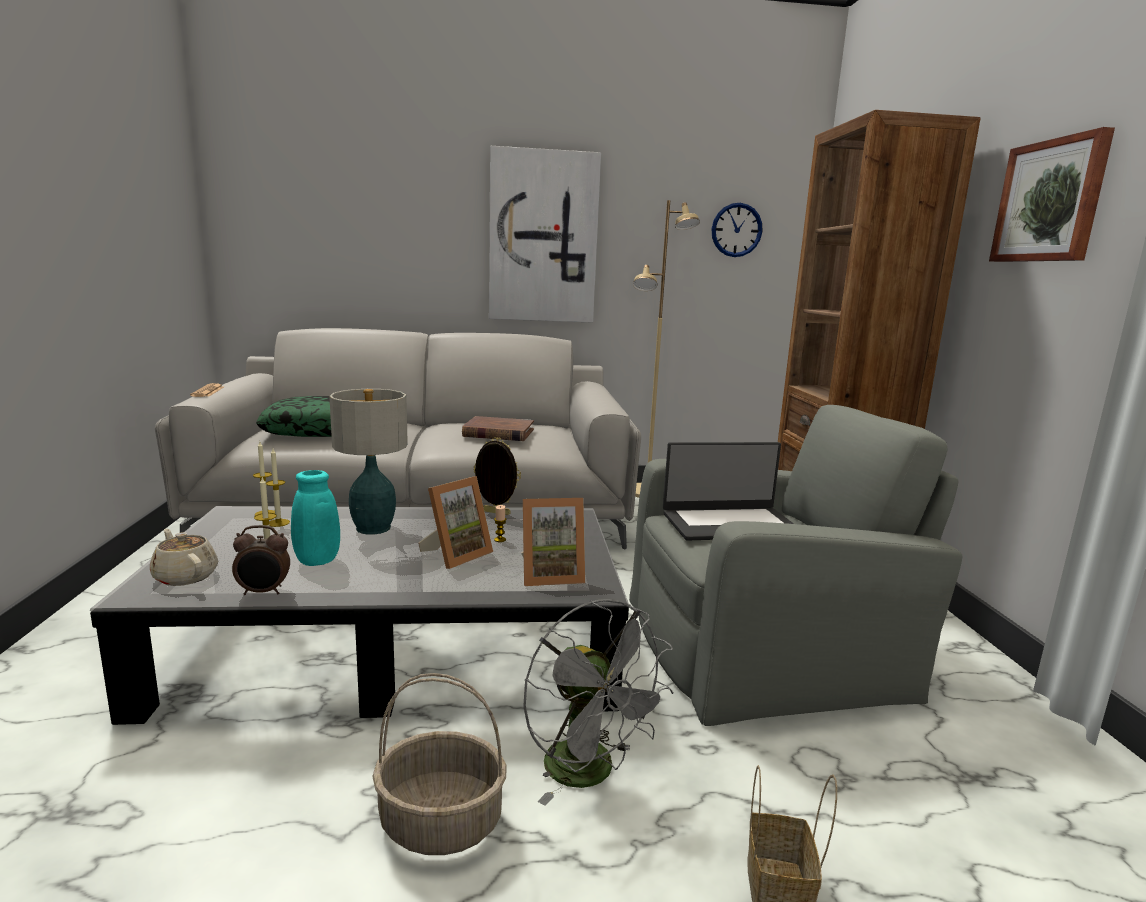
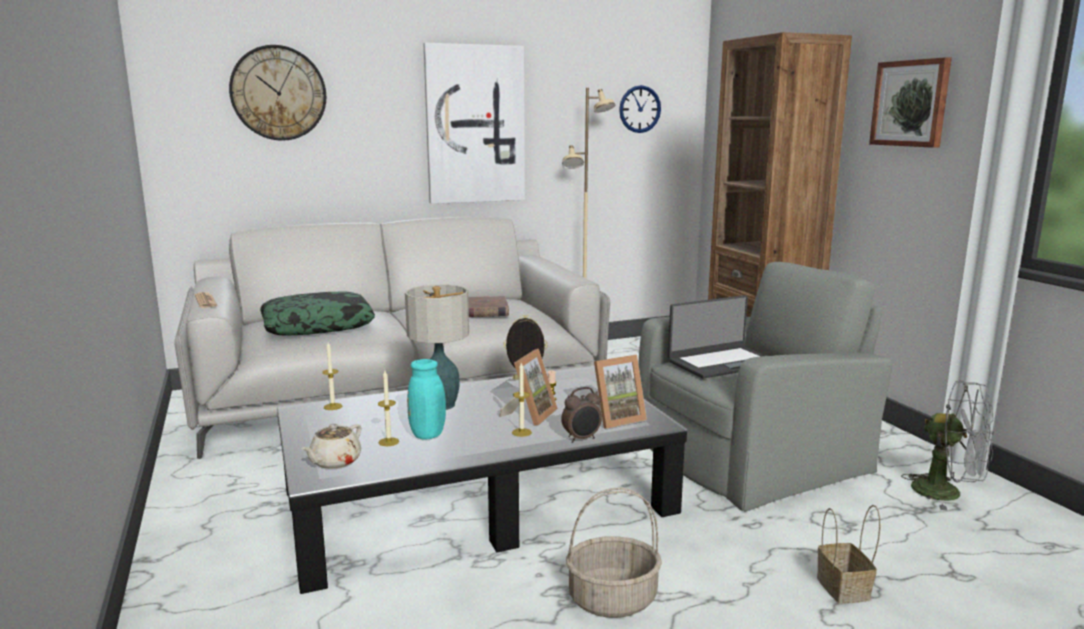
camera: 15 degrees left, 0 degrees up
(185, 576) = (334, 462): beige teapot -> beige teapot turned 90 degrees counterclockwise
(264, 592) = (414, 462): alarm clock -> alarm clock (582, 439)
(278, 523) = (354, 412): candle -> candle (521, 432)
(338, 194) = (278, 93): none -> wall clock
(590, 773) = (689, 553): grey fan -> grey fan (947, 493)

